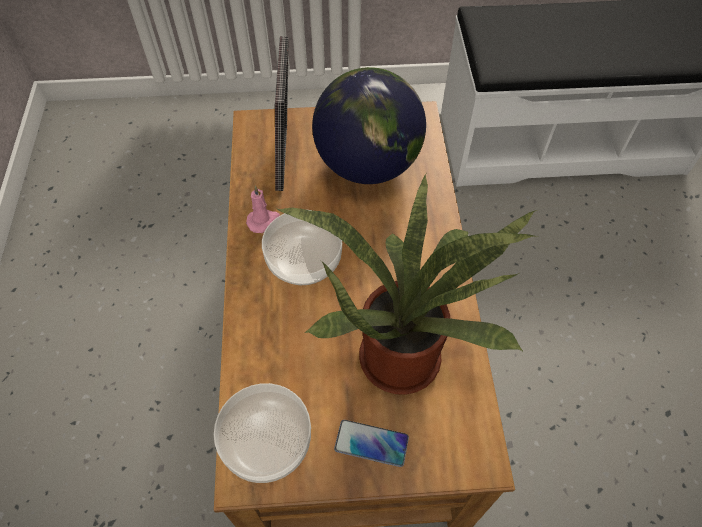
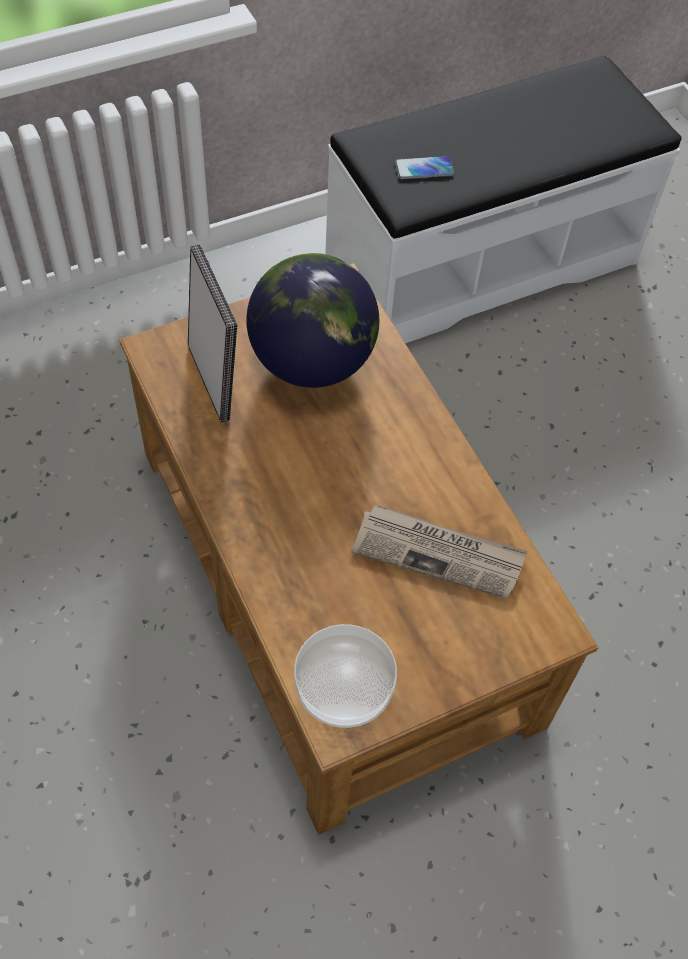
camera: 25 degrees left, 0 degrees up
(263, 221) = (225, 461): pink candle -> none
(304, 259) = (291, 490): bowl -> none
(371, 443) = (448, 653): phone -> phone (424, 168)
(402, 350) = (439, 553): potted plant -> newspaper

